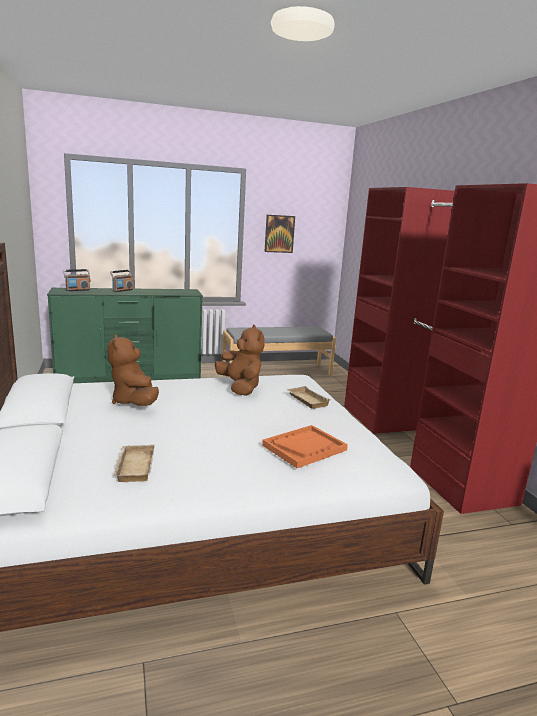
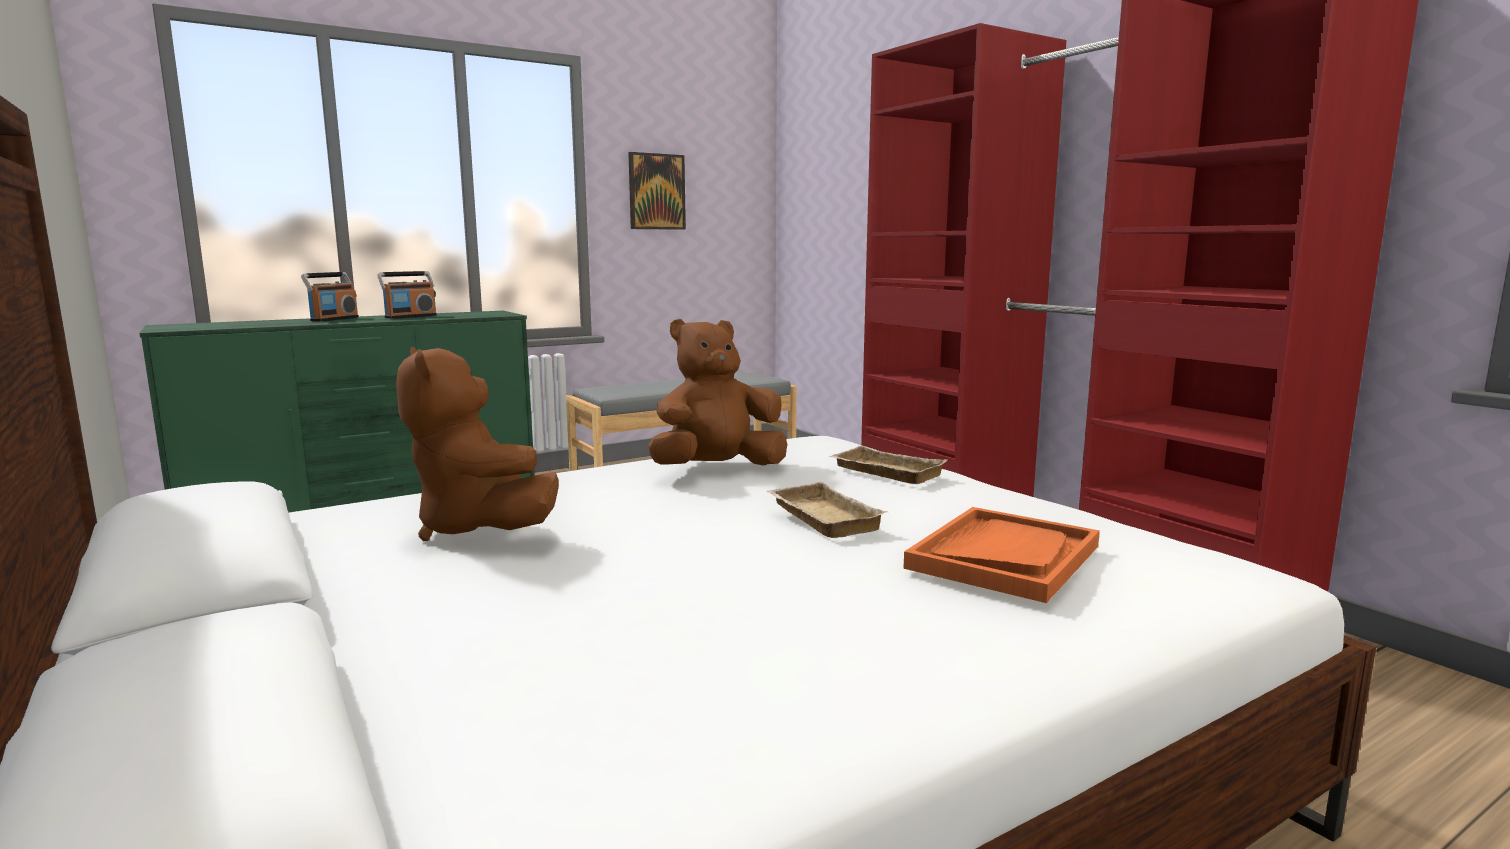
camera: 15 degrees left, 5 degrees down
(78, 290) = (220, 324): radio -> radio (410, 317)
(133, 466) = (603, 684): beige tray -> beige tray (819, 518)
(240, 387) = (717, 469): brown plush toy -> brown plush toy turned 75 degrees counterclockwise

